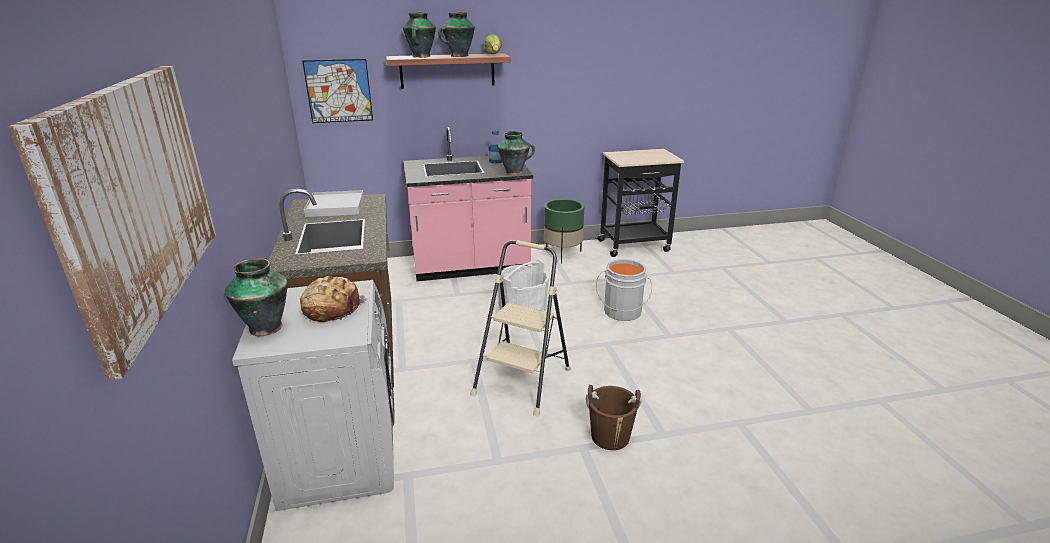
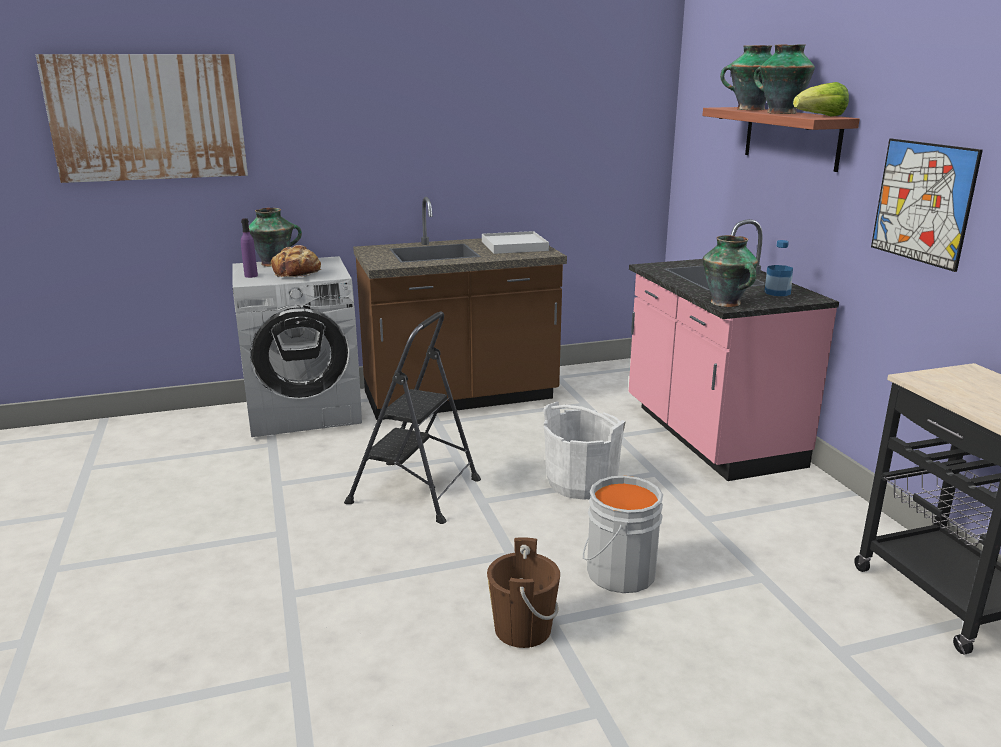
camera: 85 degrees right, 5 degrees down
(320, 337) = (251, 276): none -> purple bottle
(338, 91) = (701, 147): picture -> picture (923, 202)
(524, 379) = (417, 491): beige step ladder -> black step ladder
(562, 254) = (819, 511): green planter -> none
(610, 437) = (295, 552): brown bucket -> brown bucket (522, 629)

